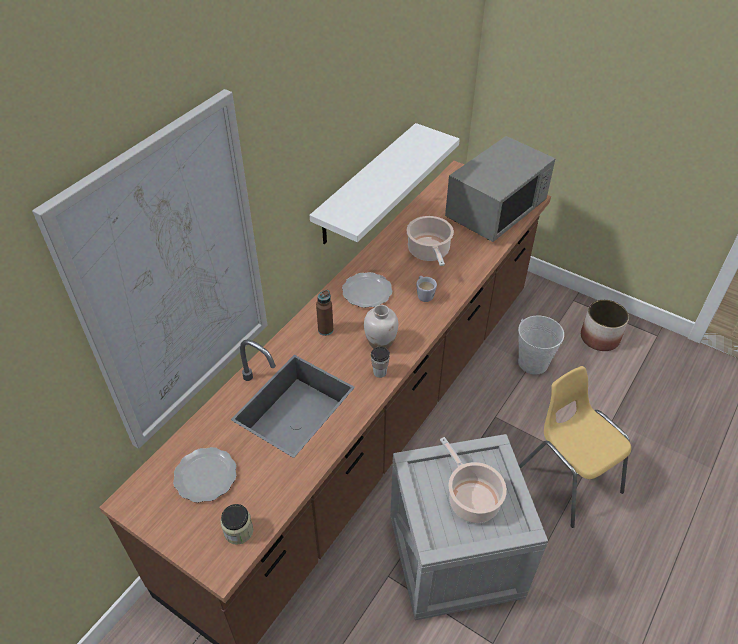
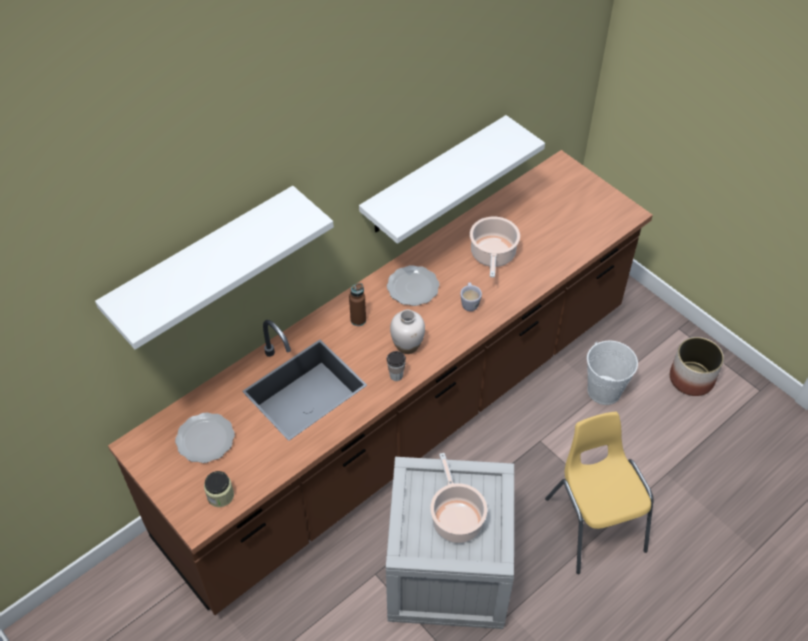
camera: 15 degrees right, 5 degrees up
(174, 280) = (202, 260): picture -> white shelf
(495, 210) = (583, 220): grey microwave -> none

